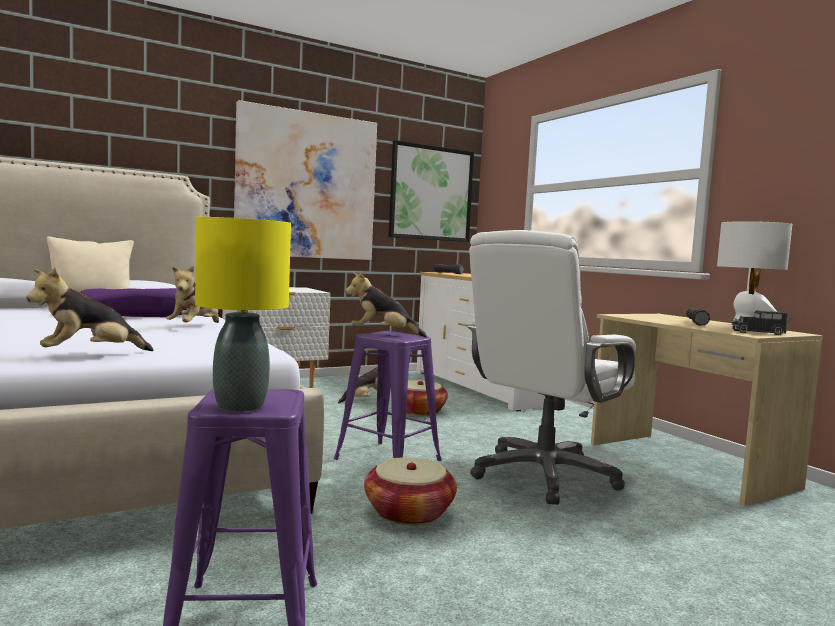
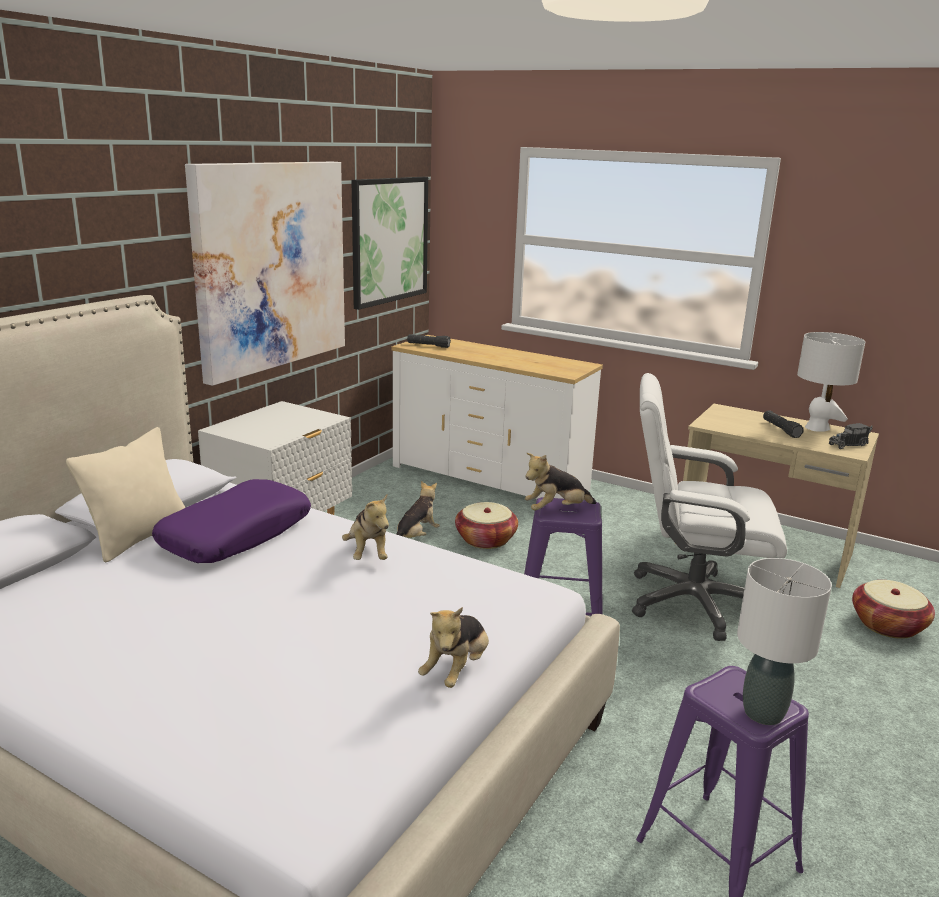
camera: 30 degrees left, 15 degrees up
(240, 406) = (763, 714): yellow table lamp -> white table lamp
(409, 513) = (662, 690): basket -> basket (888, 625)
(543, 475) = (691, 602): white office chair -> white office chair turned 90 degrees clockwise

